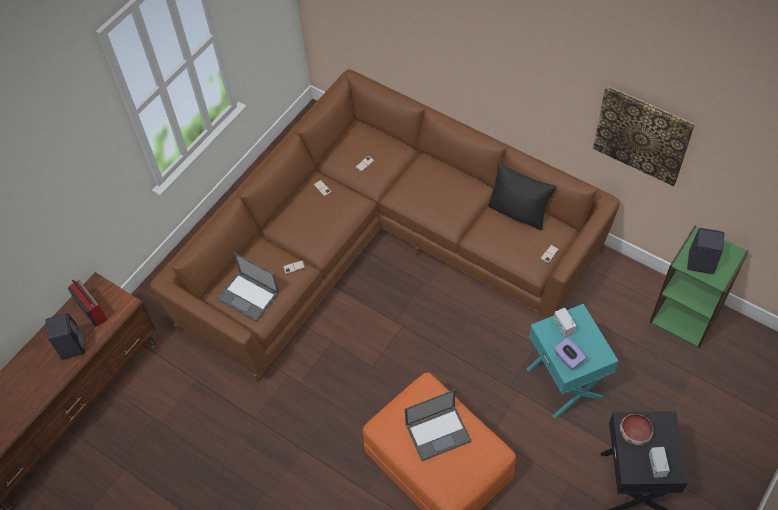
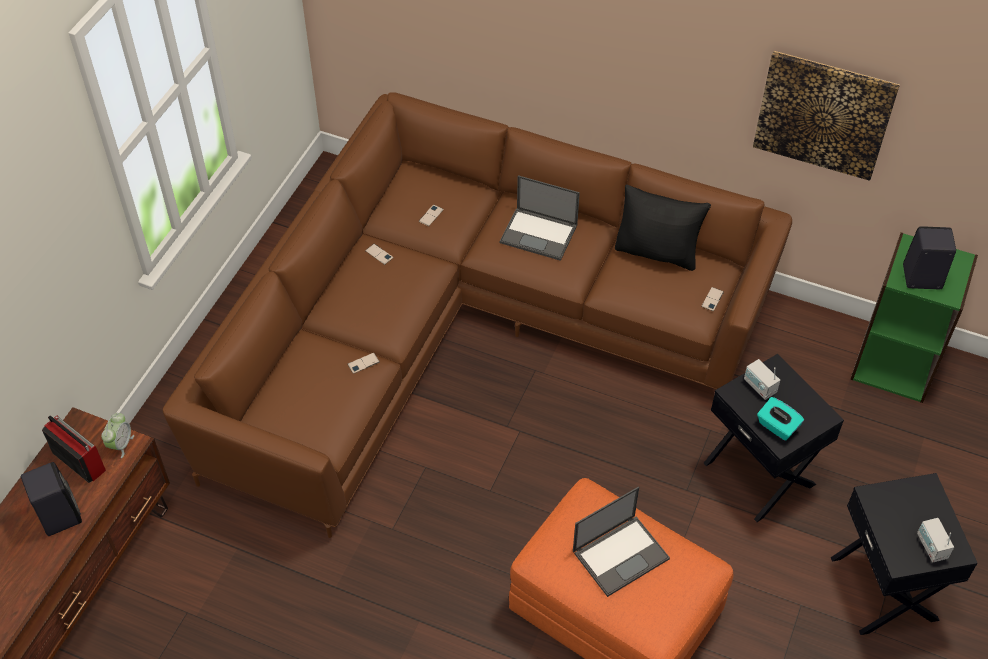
camera: 15 degrees left, 5 degrees down
(120, 303) = (121, 444): none -> alarm clock
(249, 296) = (307, 411): laptop -> laptop (539, 234)
(565, 382) = (760, 473): turquoise side table -> black side table
(568, 358) = (777, 427): purple tissue box -> turquoise tissue box
(634, 434) = (890, 510): bowl -> none

